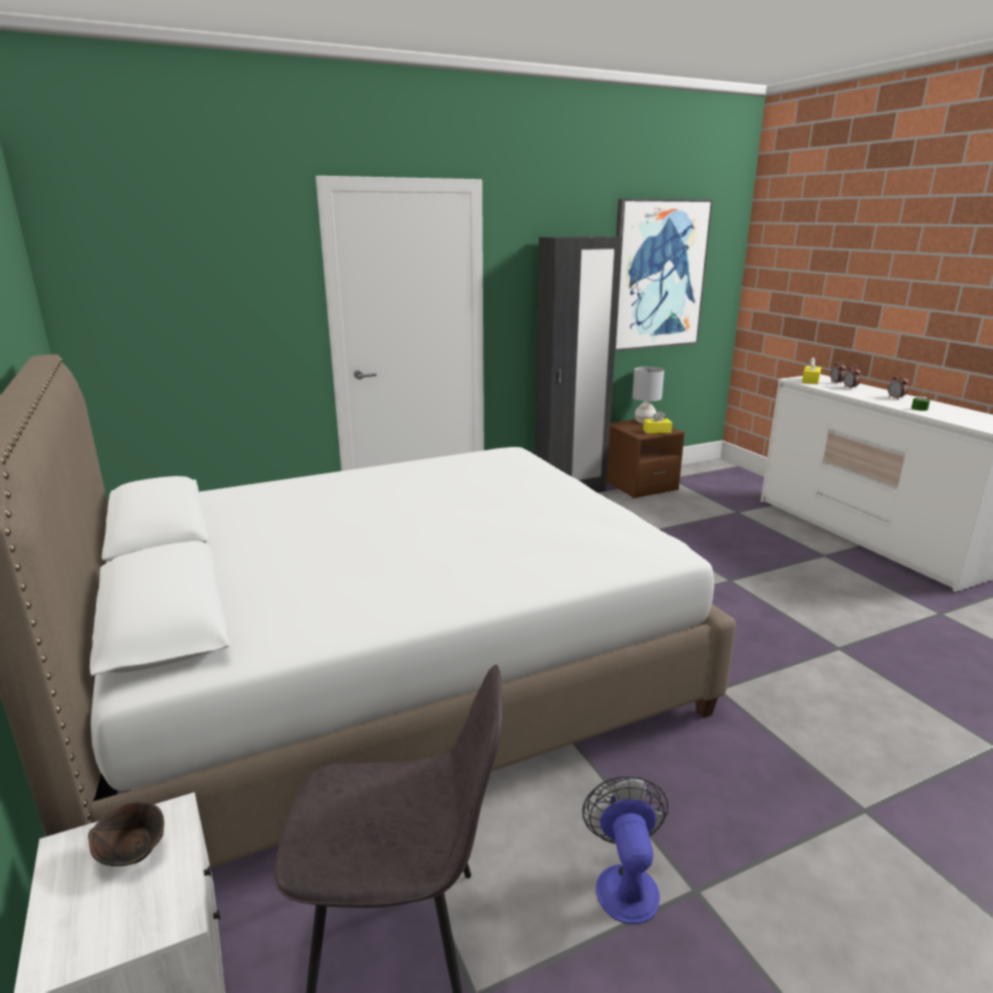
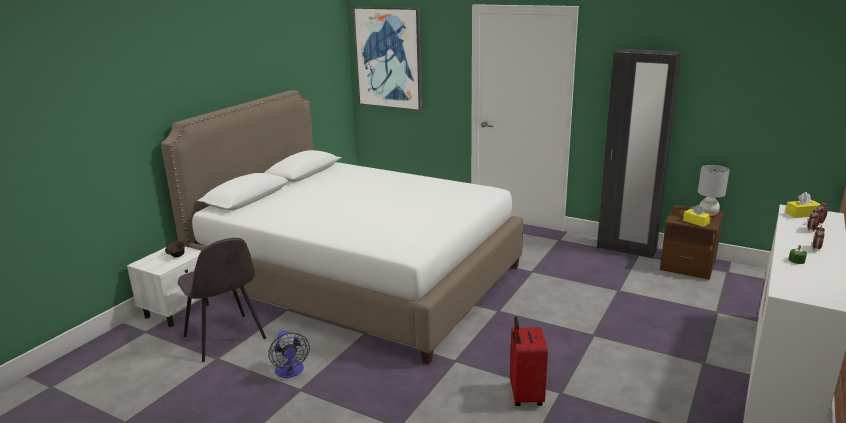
camera: 55 degrees right, 0 degrees up
(624, 882) = (290, 372): fan -> fan turned 105 degrees clockwise
(657, 275) = (743, 88): picture -> picture (389, 58)
(833, 673) = (525, 395): none -> red suitcase

